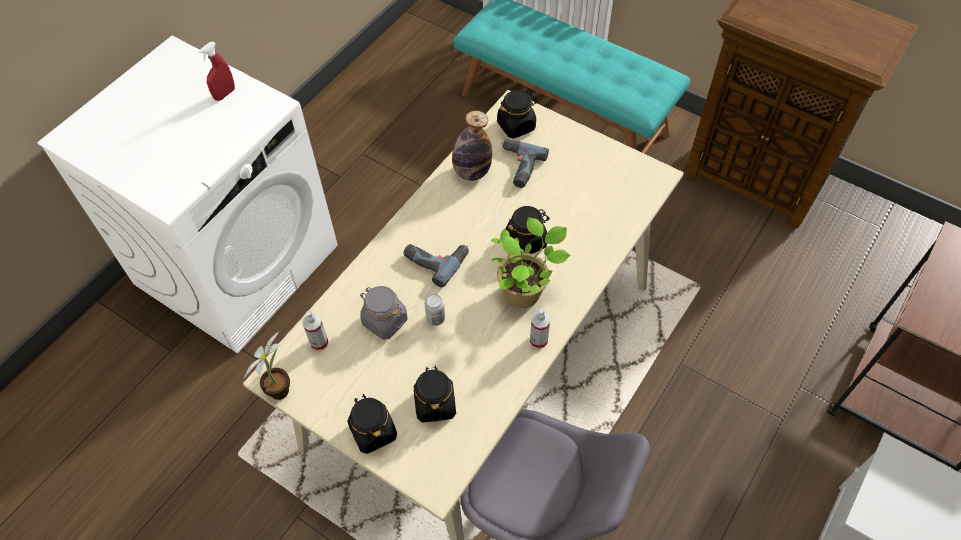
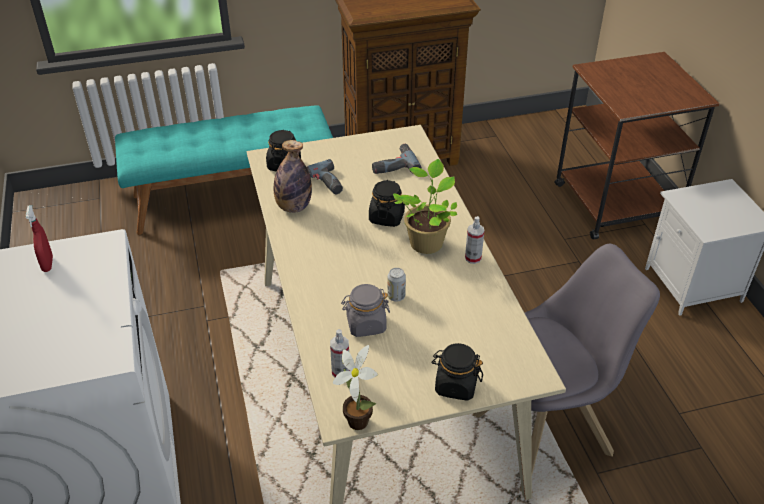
camera: 50 degrees left, 15 degrees down
(435, 404) = (468, 338): black jar -> none
(436, 259) = (345, 267): power drill -> power drill (393, 164)

